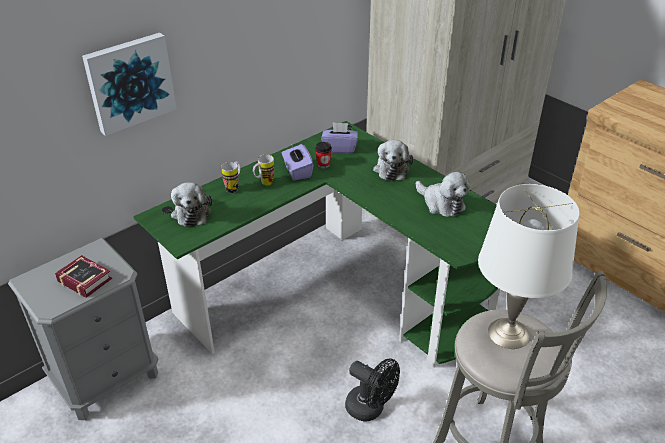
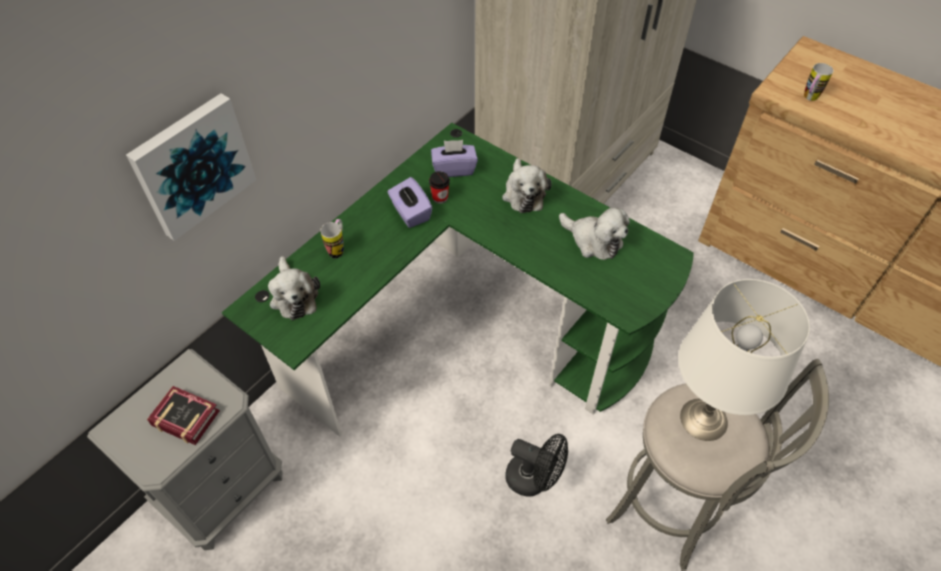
camera: 10 degrees left, 15 degrees up
(264, 183) = (373, 237): mug -> mug (808, 99)

